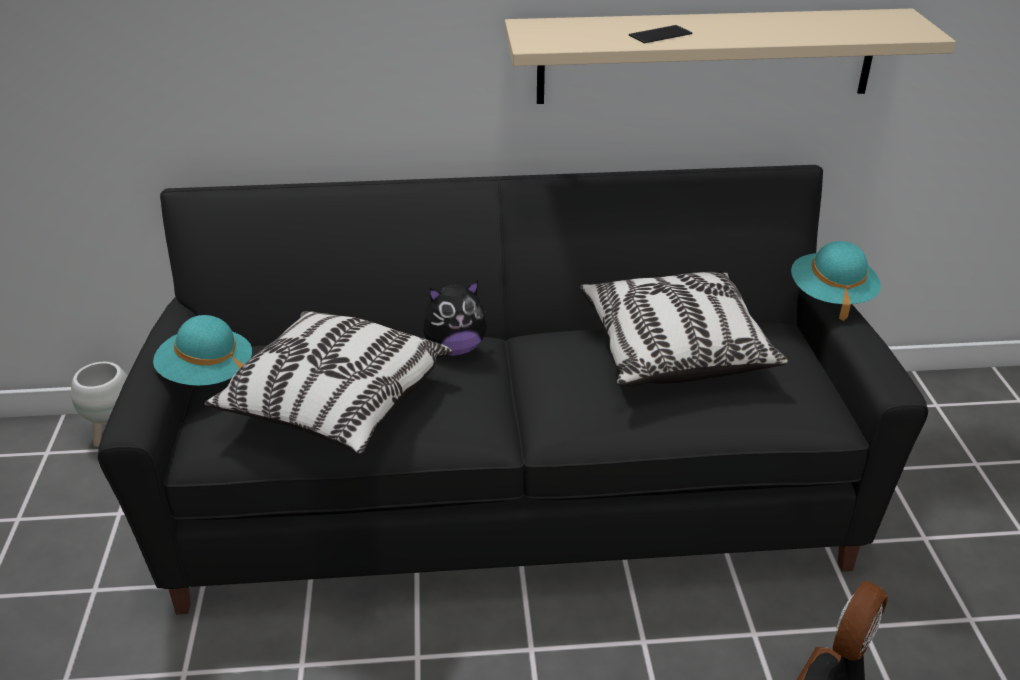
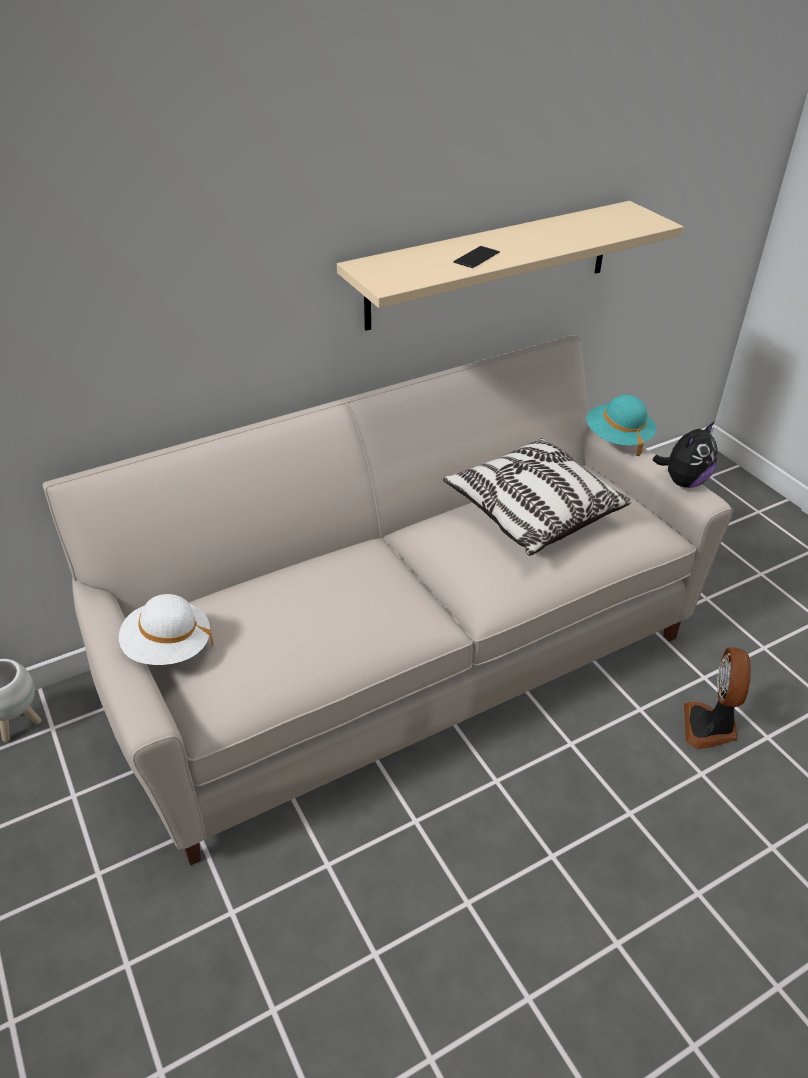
camera: 25 degrees left, 5 degrees up
(207, 375) = (168, 647): turquoise hat -> white hat
(335, 404) = (304, 639): pillow -> none
(455, 349) = (362, 559): plush toy -> plush toy (683, 482)
(510, 488) = (402, 657): black sofa -> beige sofa

